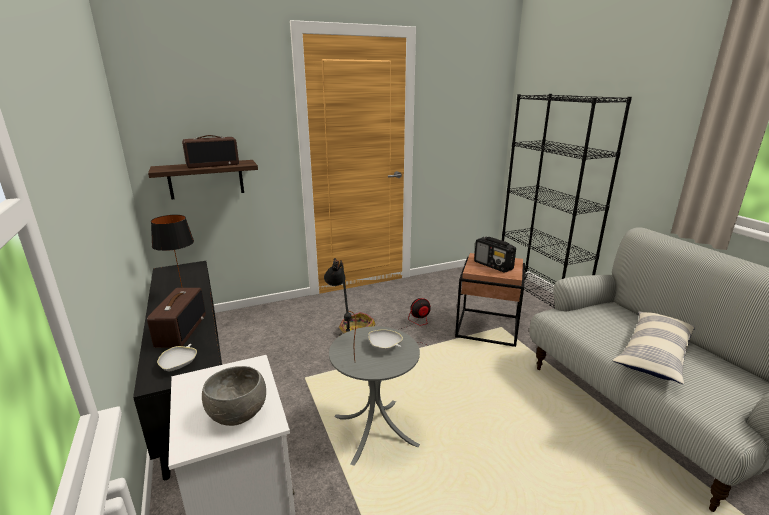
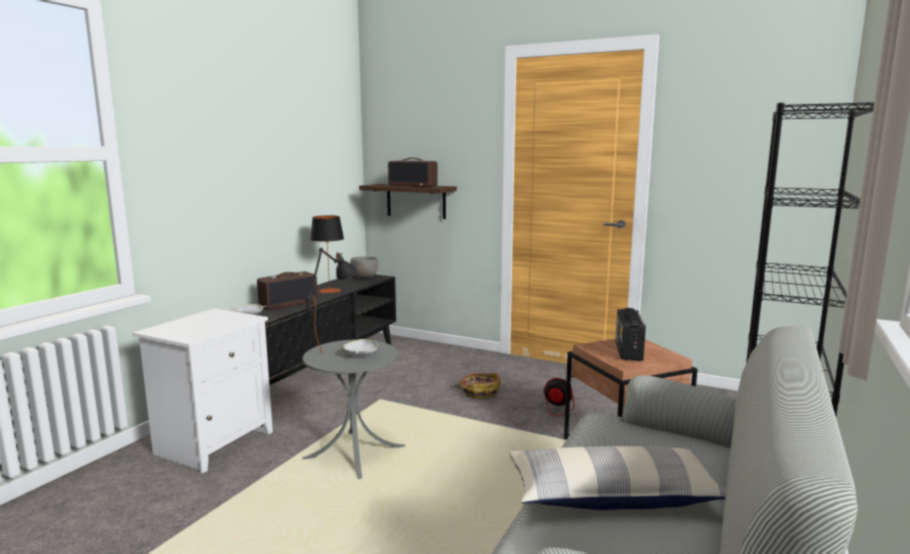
camera: 50 degrees right, 10 degrees down
(239, 414) = (191, 330): grey bowl -> grey bowl (365, 277)

